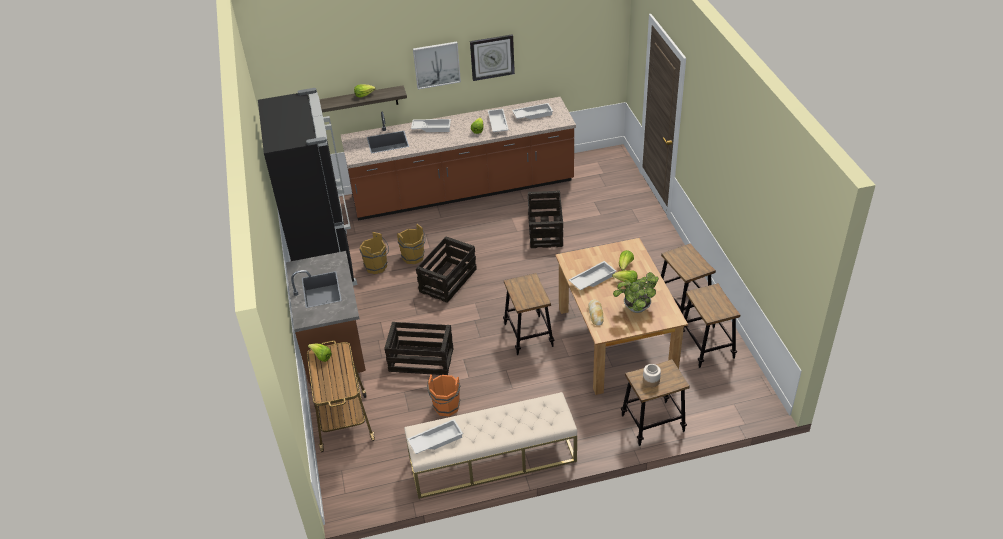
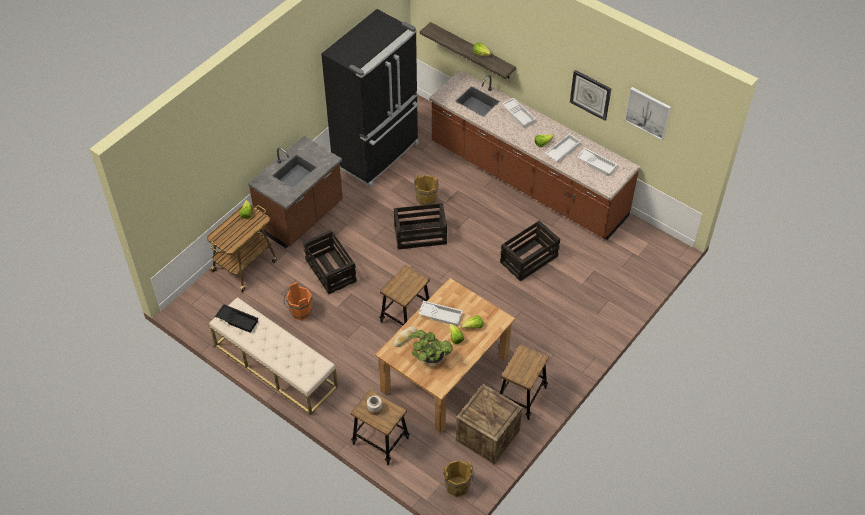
camera: 50 degrees right, 10 degrees up
(377, 267) = (398, 186): brown bucket -> brown bucket (457, 488)
(435, 439) = (238, 320): white tray -> black tray
(436, 64) = (545, 69): picture -> picture (648, 112)
(706, 347) = (487, 435): stool -> crate

